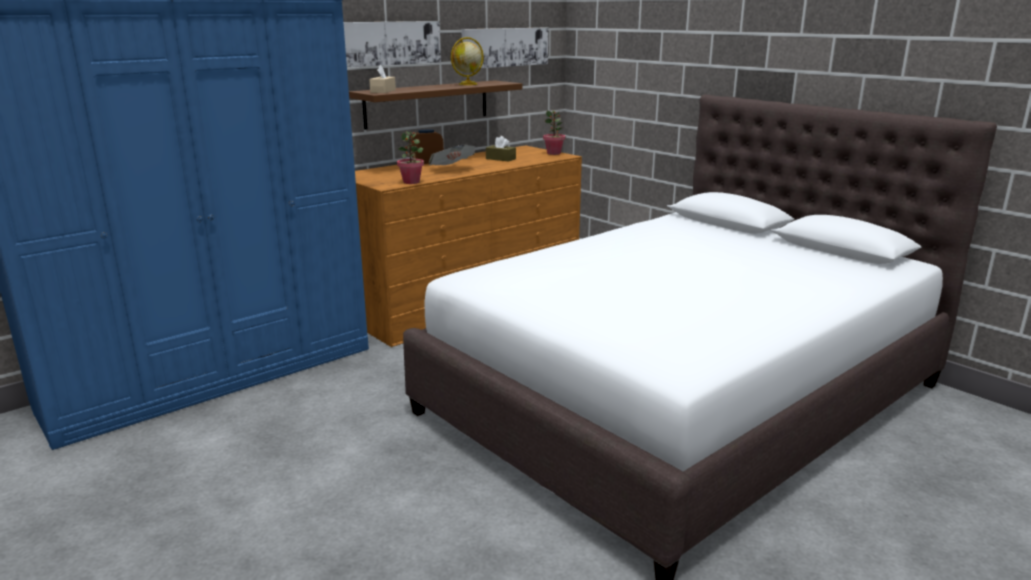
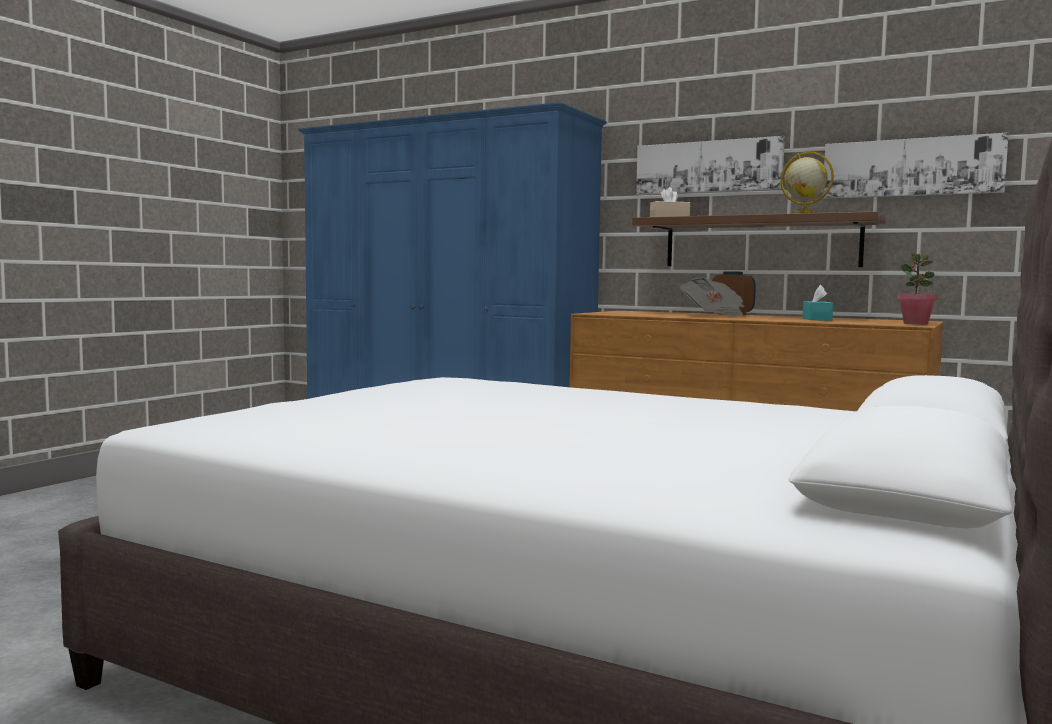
camera: 70 degrees right, 15 degrees down
(411, 182) = (622, 314): potted plant -> none
(500, 159) = (817, 319): brown tissue box -> turquoise tissue box

